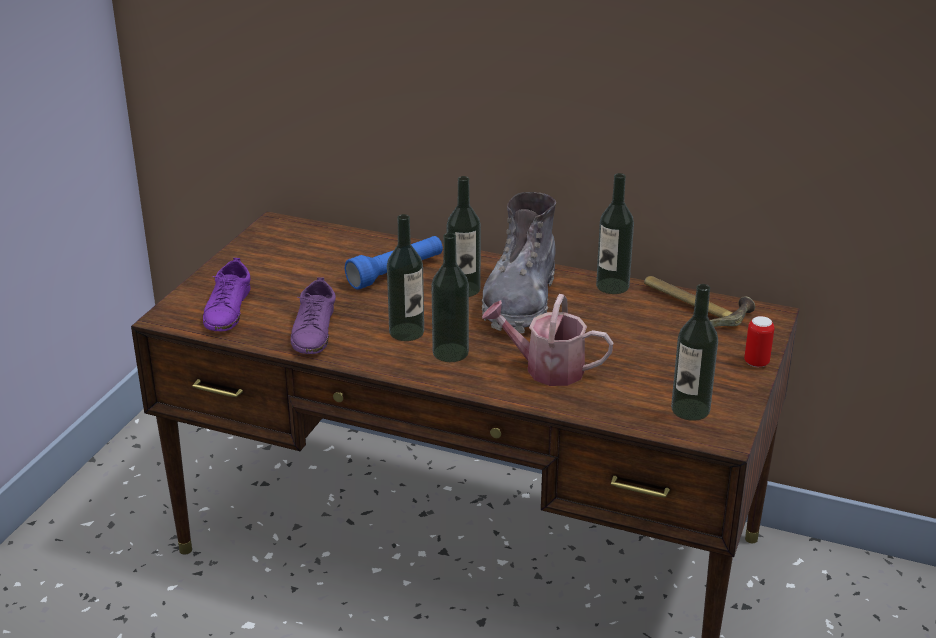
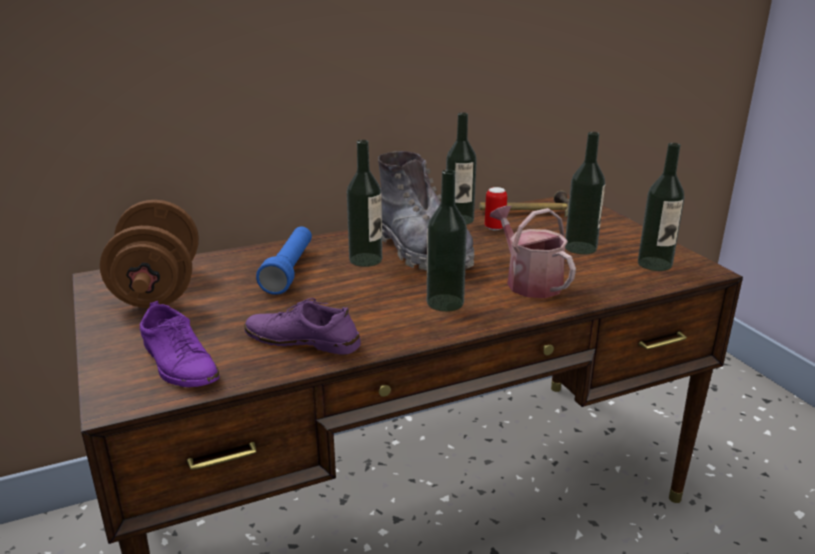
camera: 45 degrees left, 5 degrees down
(294, 249) = (158, 289): none -> brown dumbbell
(314, 331) = (302, 340): purple shoe -> purple shoe turned 150 degrees clockwise
(406, 332) = (383, 305): bottle -> bottle (580, 248)
(546, 369) = (529, 282): watering can -> watering can turned 90 degrees clockwise
(756, 363) = (624, 225): can -> can (494, 228)

